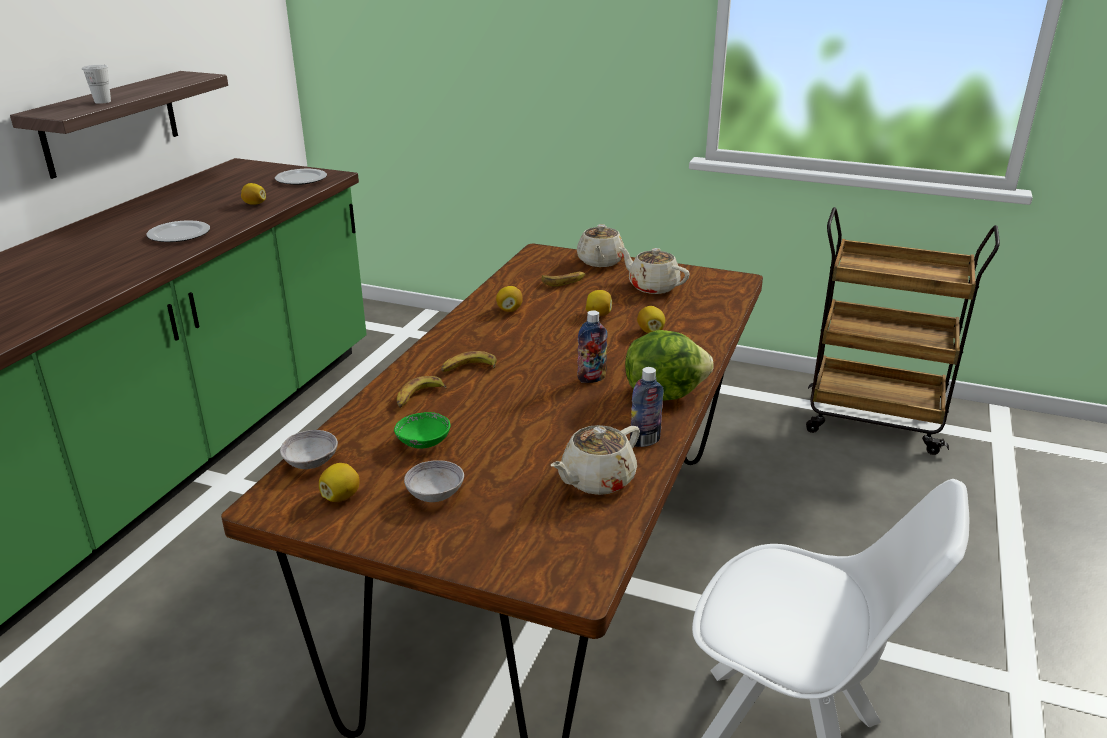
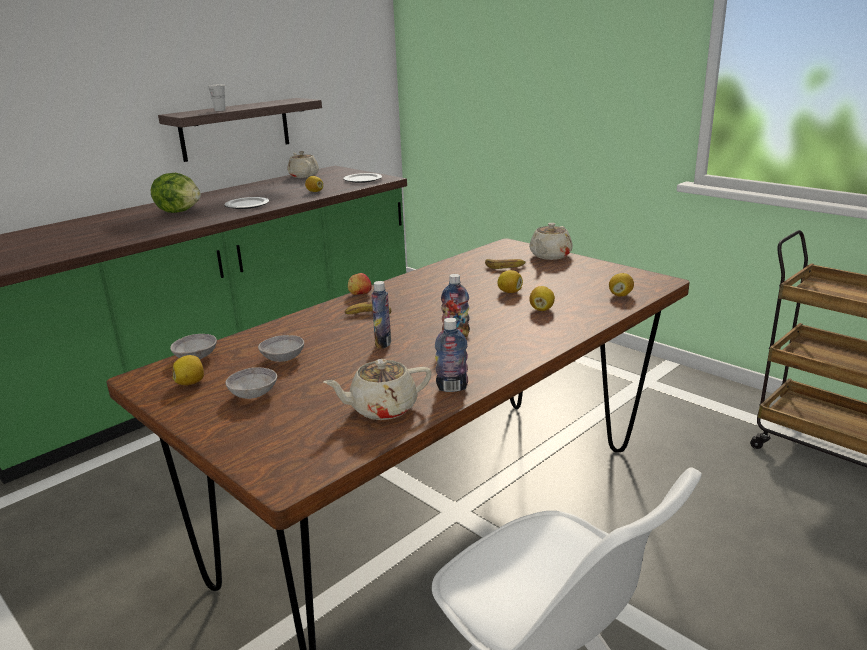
camera: 25 degrees right, 5 degrees down
(418, 397) = (312, 328): banana -> none
(423, 443) = (283, 358): green bowl -> grey bowl
(431, 342) = (360, 294): none -> apple
(509, 310) = (441, 280): lemon -> lemon (620, 295)
(521, 402) = (383, 343): none -> bottle
(652, 286) = (577, 278): beige teapot -> beige teapot (303, 175)
(663, 393) = (505, 355): lettuce -> lettuce (179, 211)

